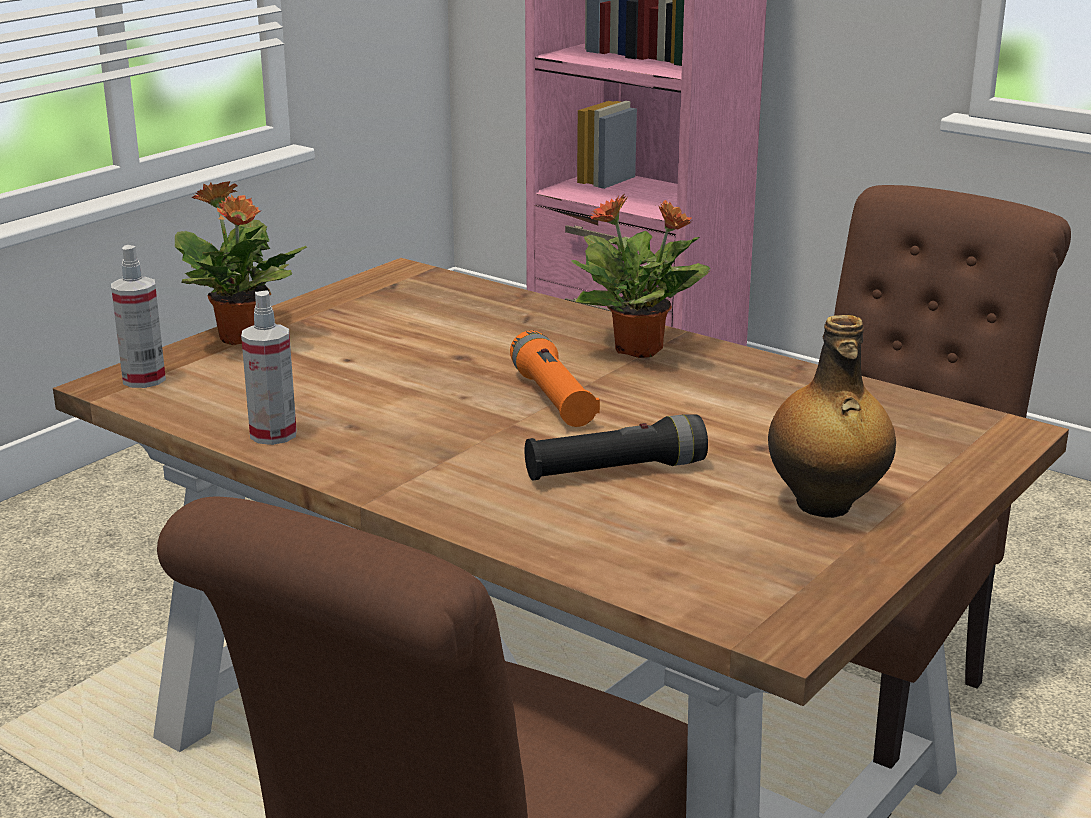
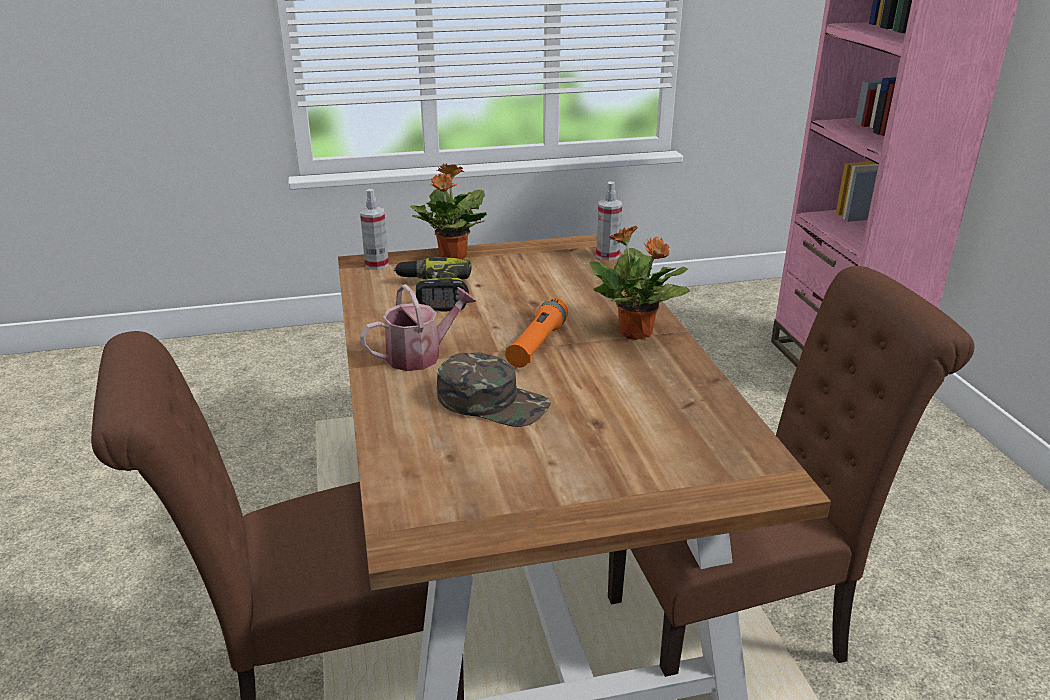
camera: 40 degrees right, 5 degrees up
(273, 434) = (378, 314): spray bottle -> spray bottle (607, 255)
(306, 388) = (433, 294): none -> power drill
(431, 458) = (421, 355): none -> watering can
(615, 471) = (493, 401): black flashlight -> green cap
(824, 505) = (566, 476): bottle -> none

